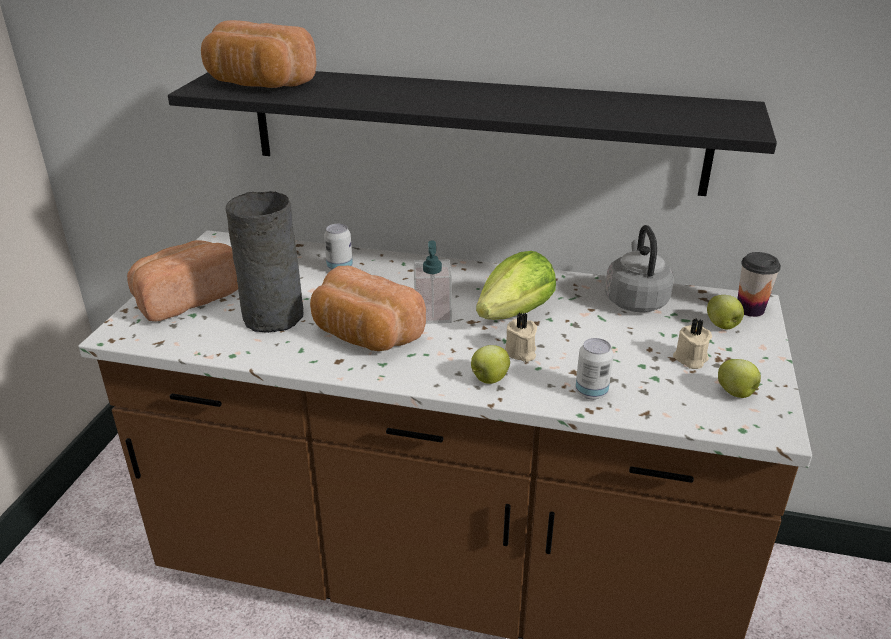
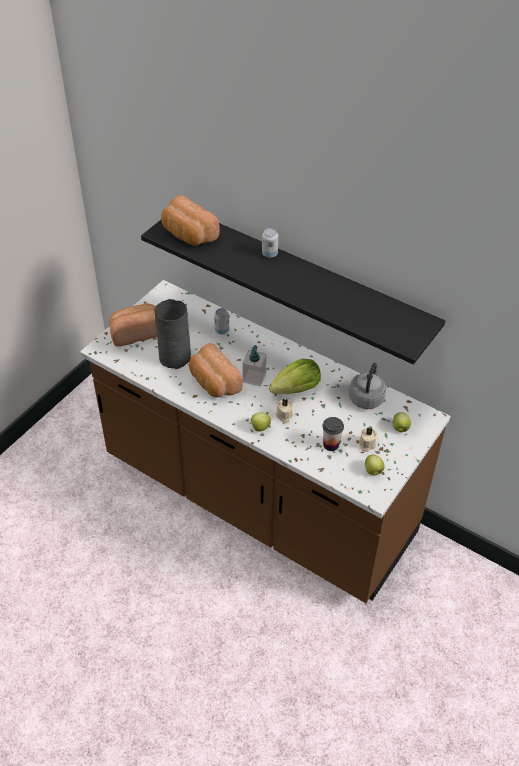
camera: 20 degrees right, 15 degrees up
(591, 392) = (303, 449): can -> can (269, 254)
(750, 309) = (425, 421): cup -> cup (331, 445)

